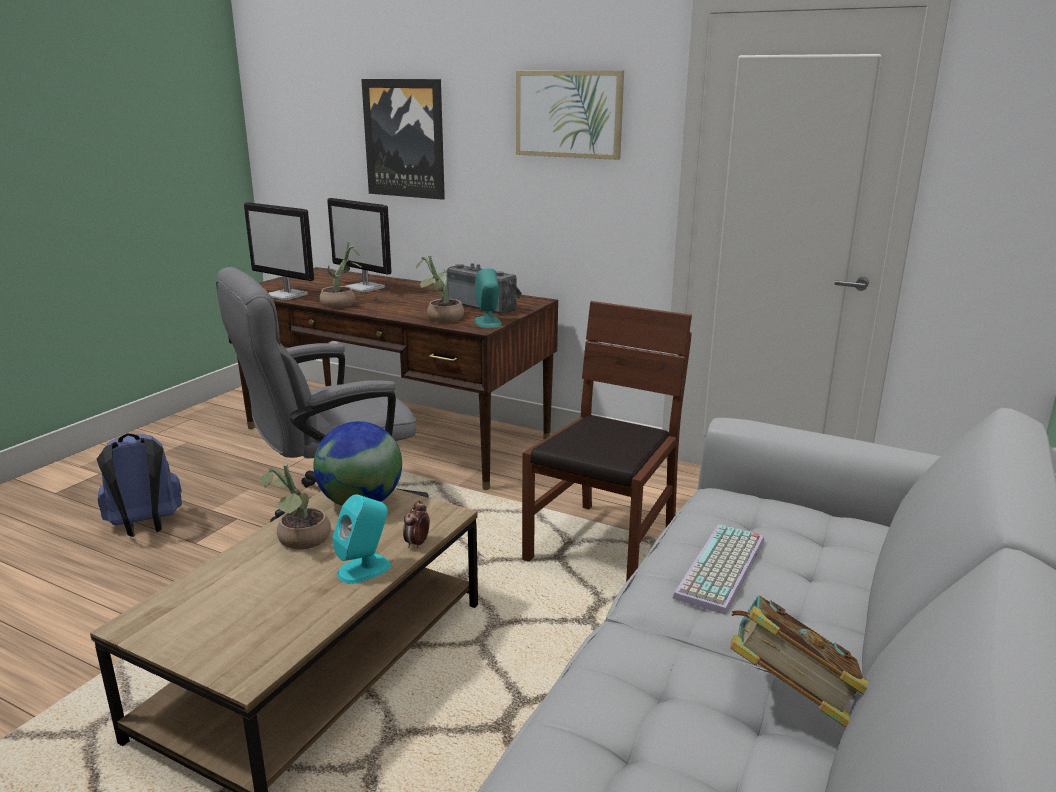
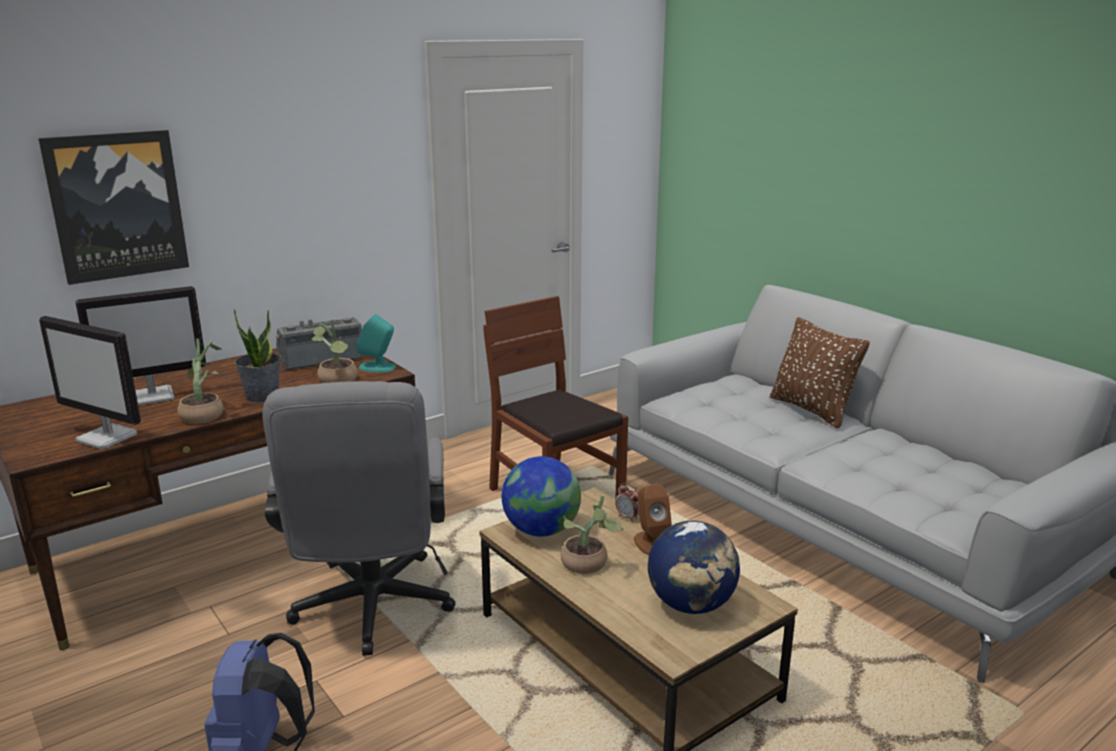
camera: 65 degrees left, 0 degrees up
(235, 619) = (691, 605): none -> globe
(287, 295) = (108, 437): monitor -> monitor turned 60 degrees clockwise
(364, 569) = (651, 543): turquoise speaker -> brown speaker
(389, 308) = (262, 396): none -> potted plant
(569, 114) = (327, 153): picture -> none
(723, 570) = (760, 421): keyboard -> none
(789, 697) = (875, 438): book -> none
(834, 614) = (812, 410): none -> brown pillow

